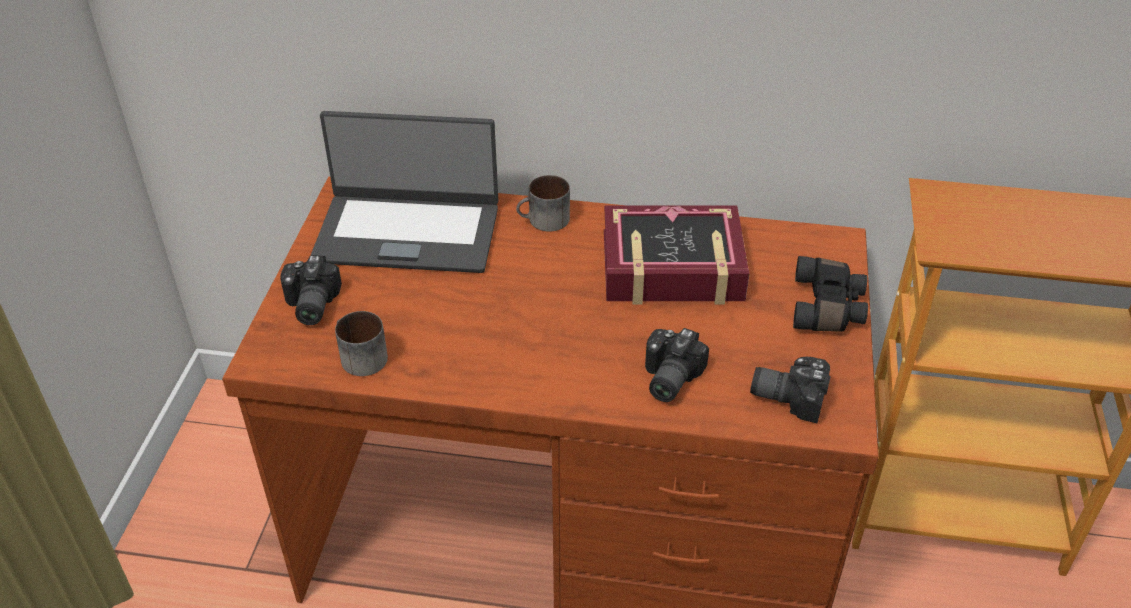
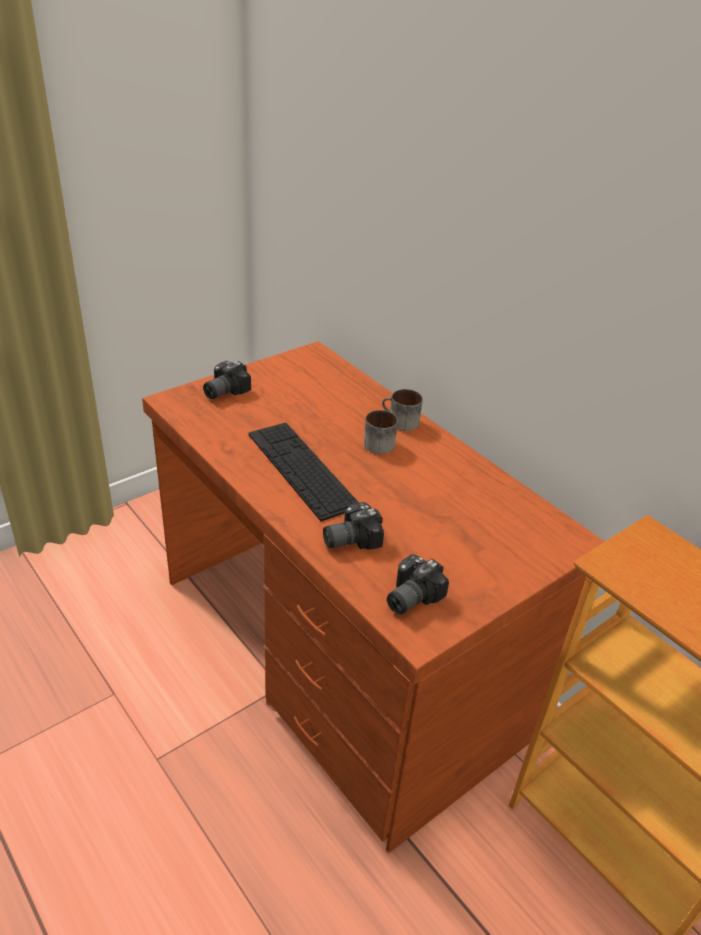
camera: 40 degrees right, 5 degrees down
(358, 357) = (210, 426): mug -> mug (377, 442)
(408, 232) = (318, 386): laptop -> none
(524, 339) = (302, 469): none -> keyboard
(672, 267) = (440, 487): book -> none
(788, 395) = (409, 596): camera -> camera turned 105 degrees counterclockwise
(828, 307) = (511, 570): black binoculars -> none

